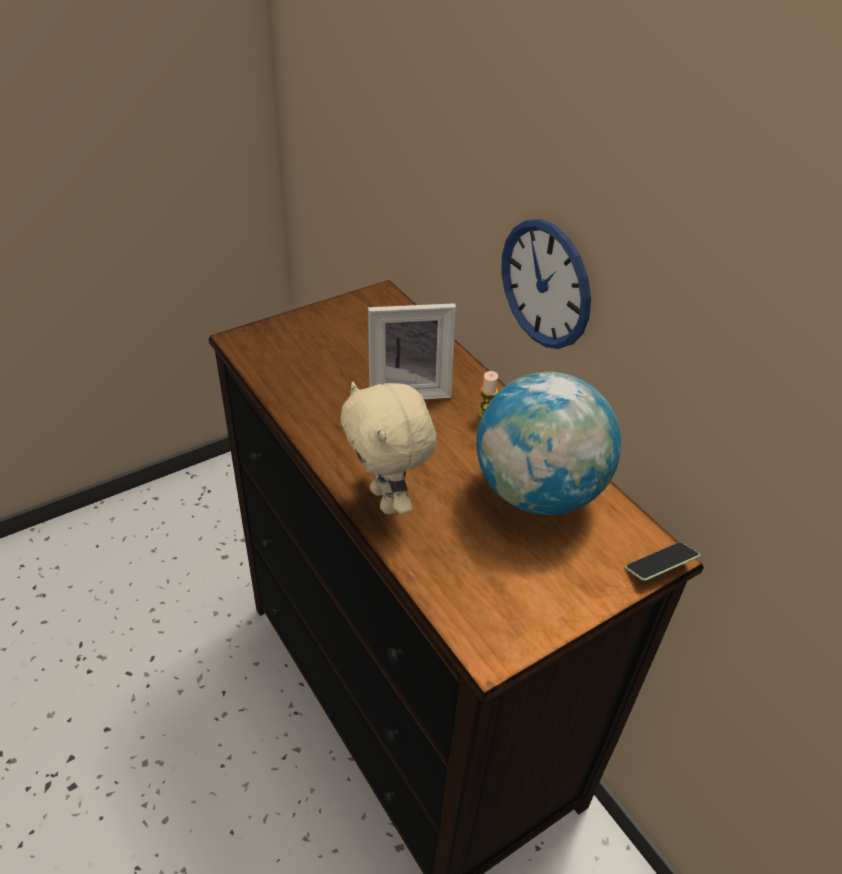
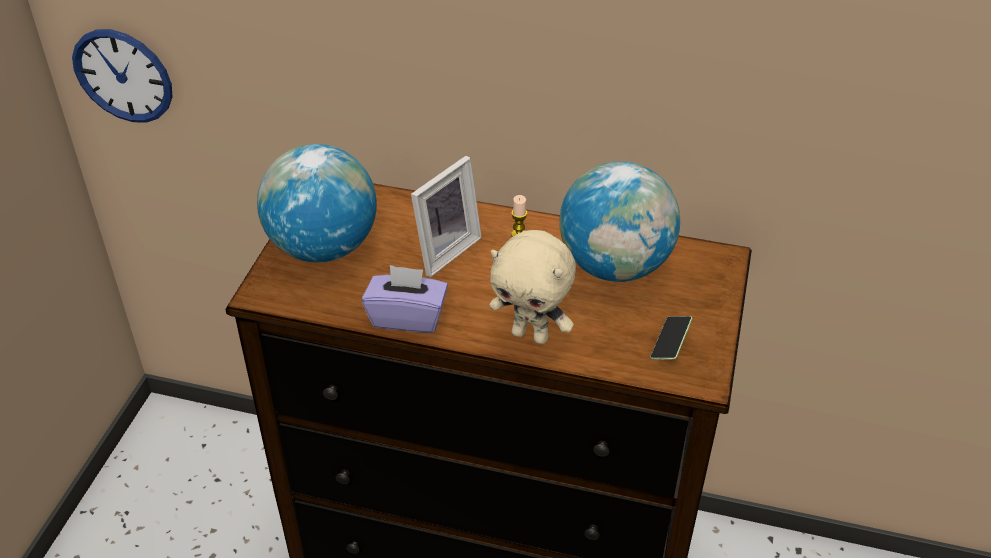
camera: 40 degrees left, 0 degrees up
(313, 421) = (407, 317): none -> purple tissue box
(324, 334) = (323, 247): none -> globe
(545, 284) = (526, 105): wall clock -> wall clock (123, 76)
(660, 567) = (732, 265): phone -> phone (670, 343)

